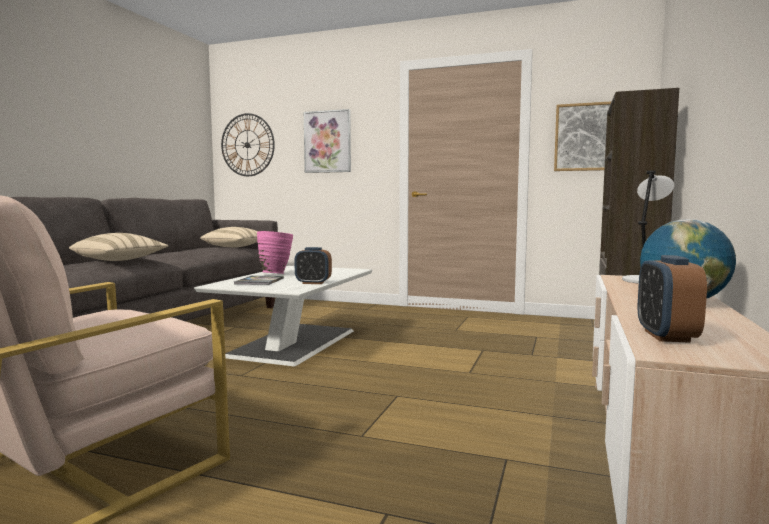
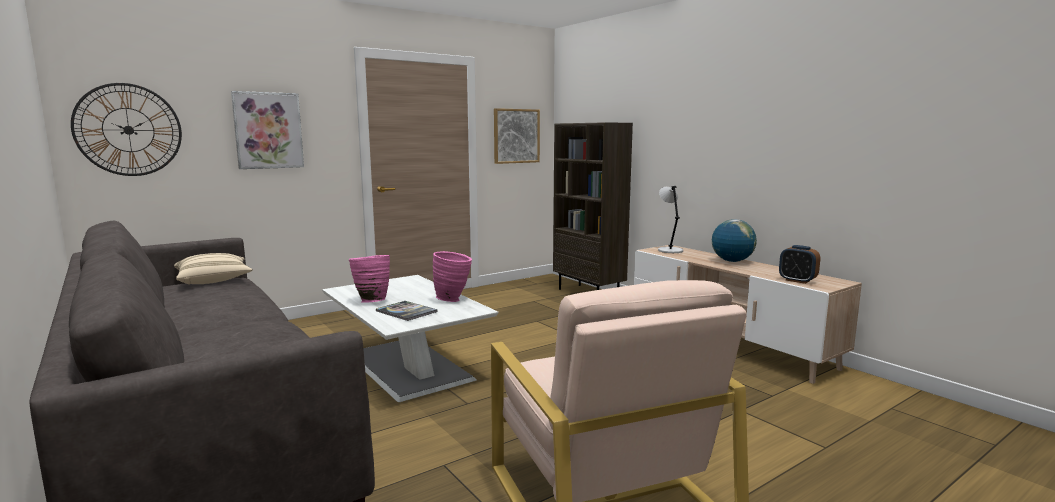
camera: 55 degrees left, 5 degrees up
(120, 260) = (256, 331): beige pillow -> none
(313, 283) = (453, 300): alarm clock -> pink vase

